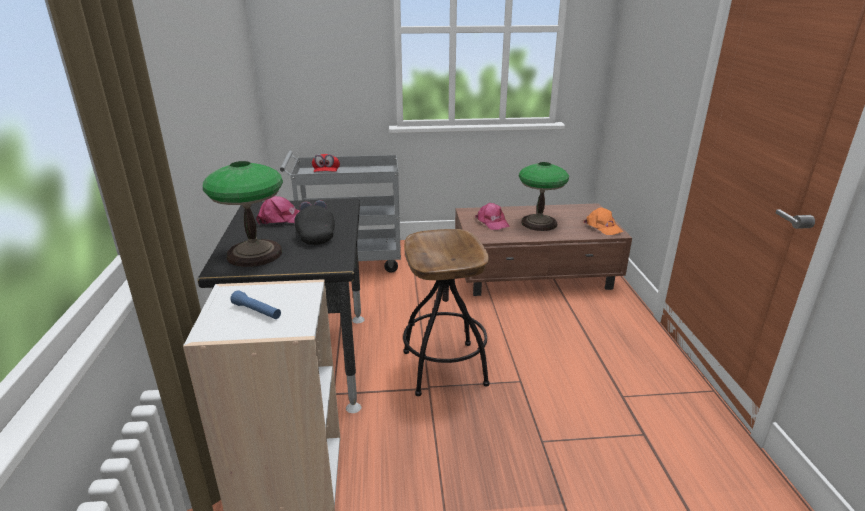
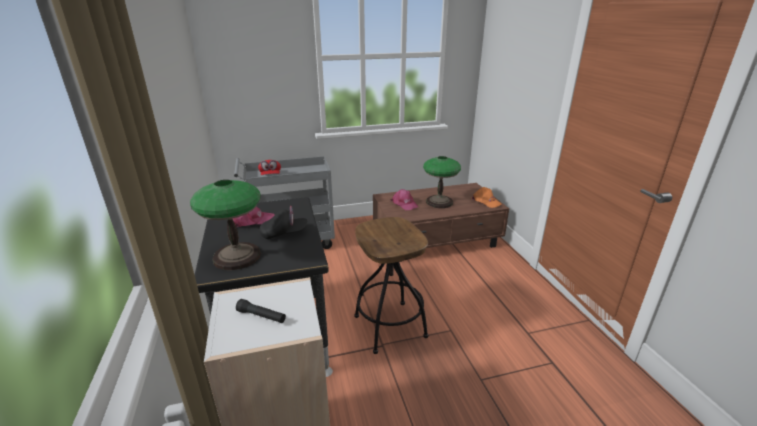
camera: 10 degrees left, 0 degrees up
(257, 311) = (261, 316): blue flashlight -> black flashlight
(315, 235) = (284, 233): black cap -> black cap turned 105 degrees clockwise

